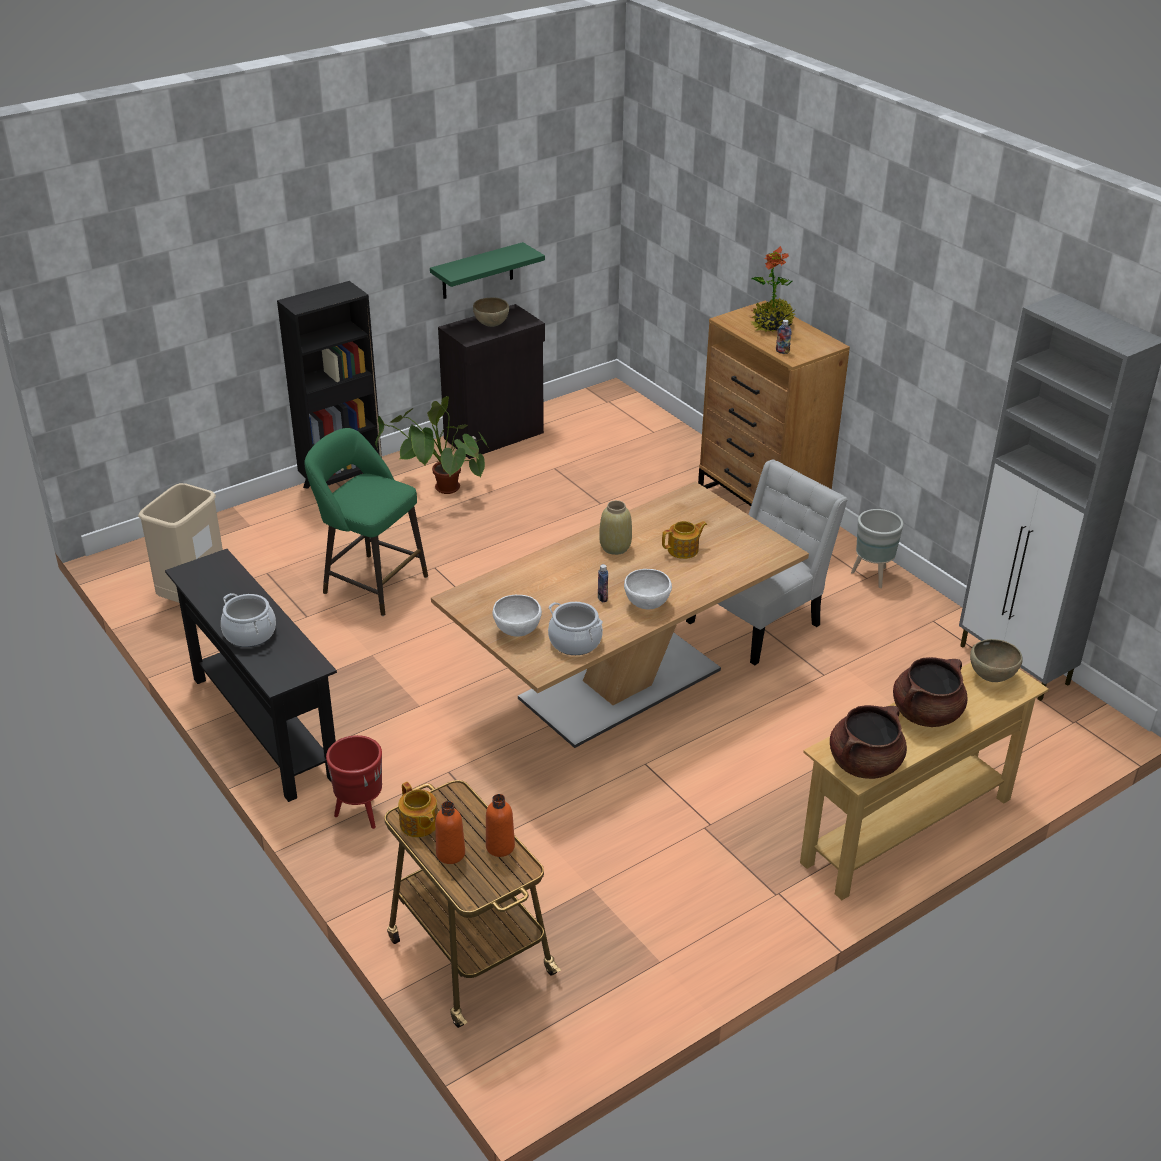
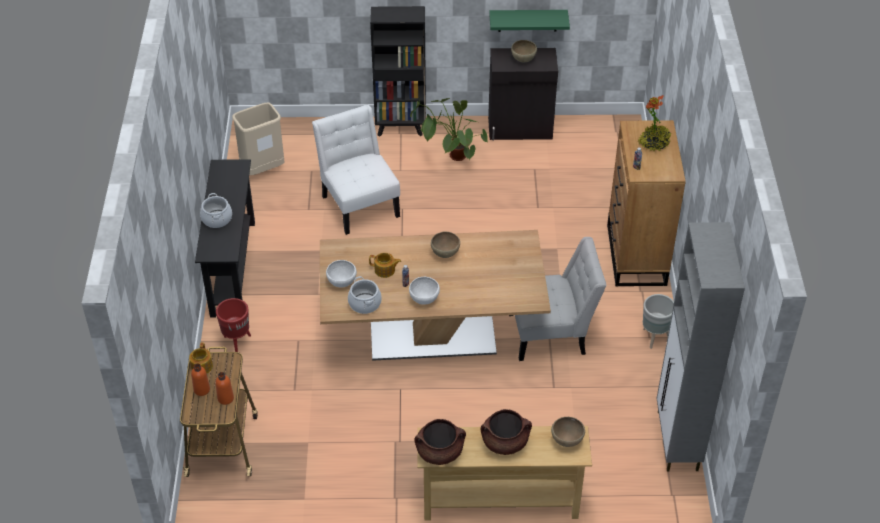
camera: 35 degrees right, 10 degrees up
(370, 583) = (359, 203): green stool -> white chair
(615, 547) = (445, 254): beige vase -> brown bowl
(683, 550) = (481, 274): teapot -> teapot (385, 270)

